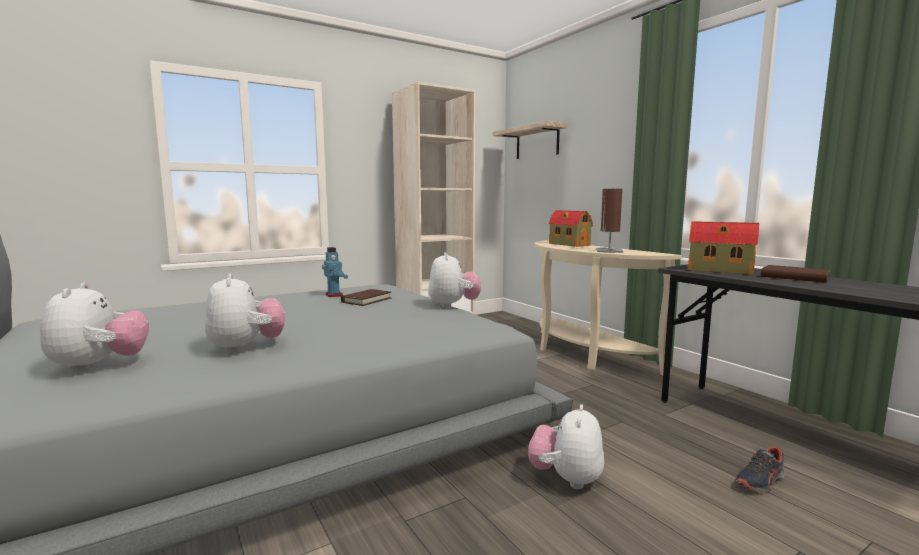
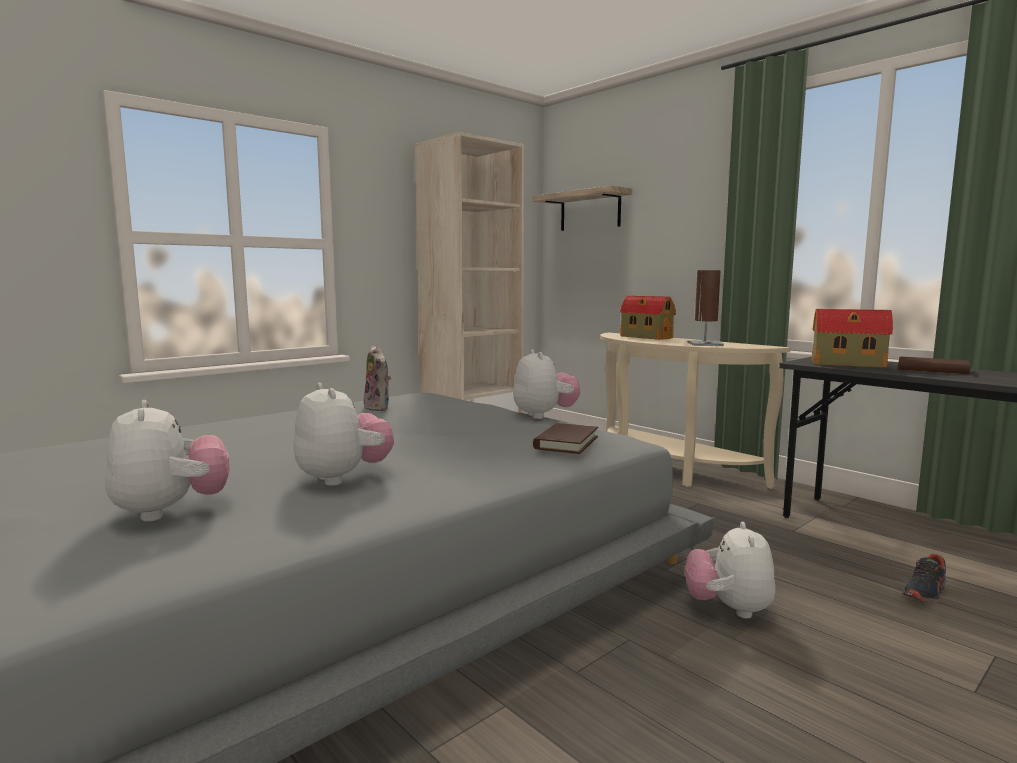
camera: 10 degrees left, 0 degrees up
(334, 295) = (379, 408): toy robot -> plush toy
(366, 300) = (428, 413): brown book -> brown book (566, 442)

